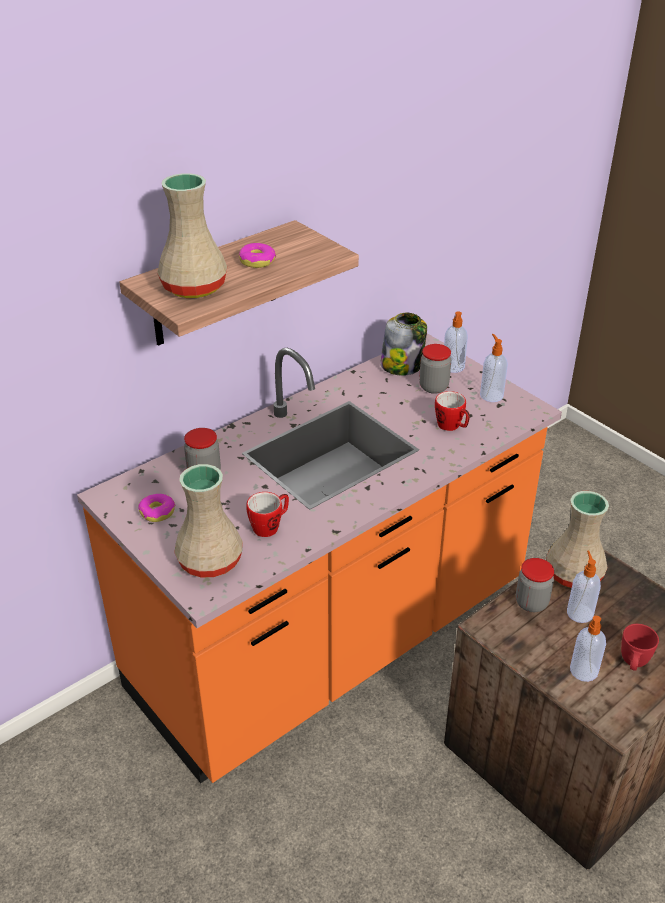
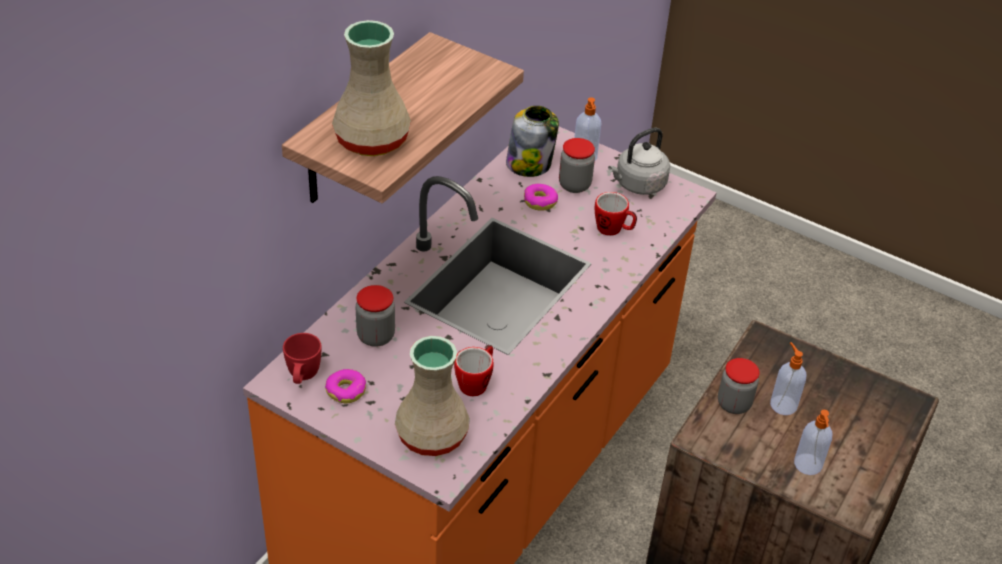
camera: 20 degrees left, 5 degrees up
(257, 261) = (421, 95): donut -> donut (540, 201)
(491, 395) = (638, 185): soap dispenser -> grey kettle
(572, 573) = (761, 364): beige vase -> none
(633, 664) = (850, 447): red mug -> red mug (302, 378)

